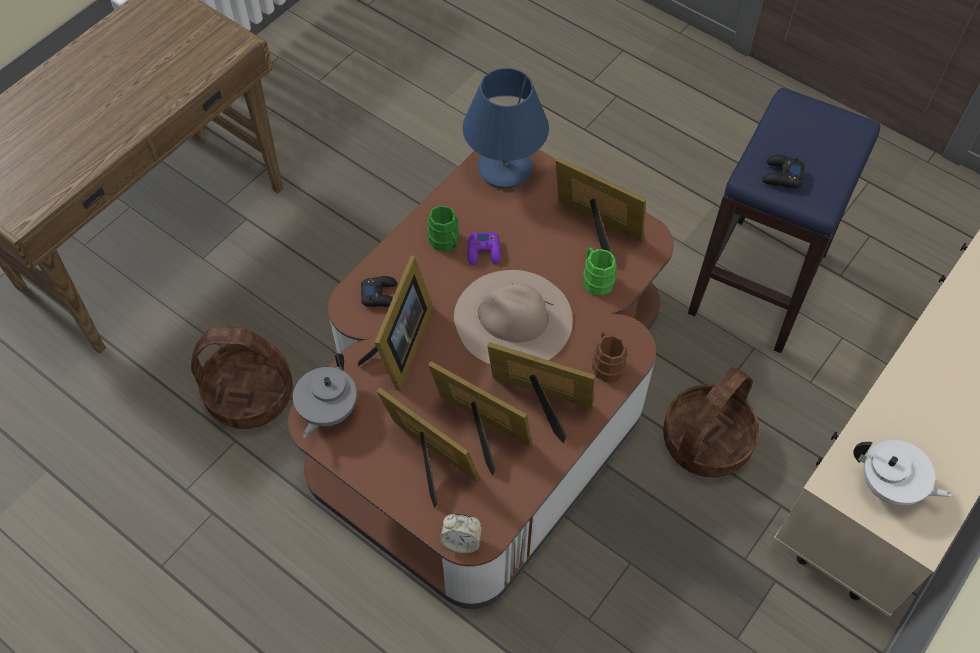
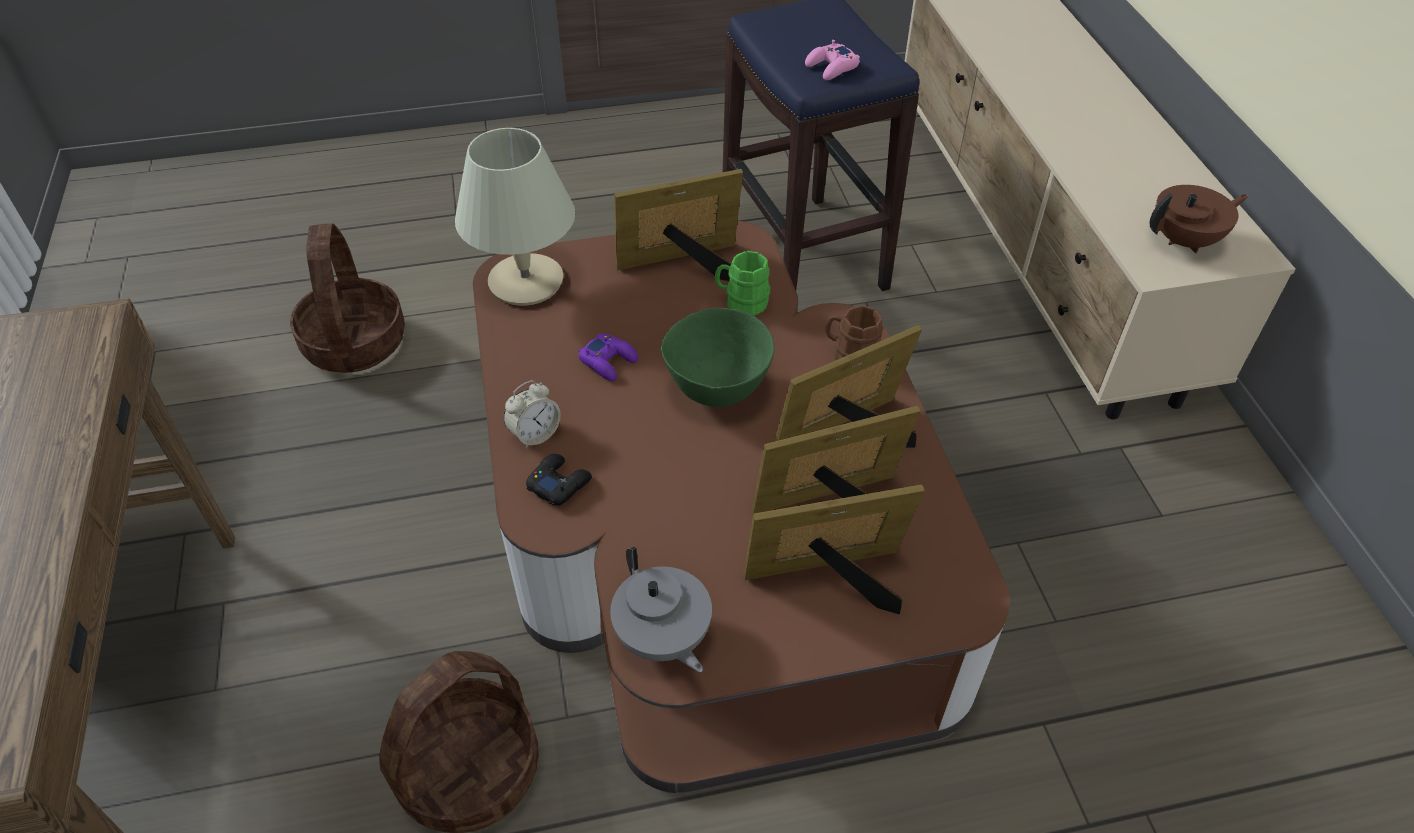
camera: 50 degrees left, 10 degrees down
(401, 347) = (650, 509): picture frame -> none
(446, 243) = (560, 384): green mug -> none
(461, 541) = (963, 616): alarm clock -> alarm clock (535, 434)
(504, 168) = (526, 282): blue table lamp -> beige table lamp
(513, 318) = (718, 391): beige hat -> green bowl
(706, 440) = (931, 396): basket -> basket (354, 342)
(781, 176) = (832, 67): black game controller -> pink game controller
(889, 486) = (1185, 240): white teapot -> brown teapot

